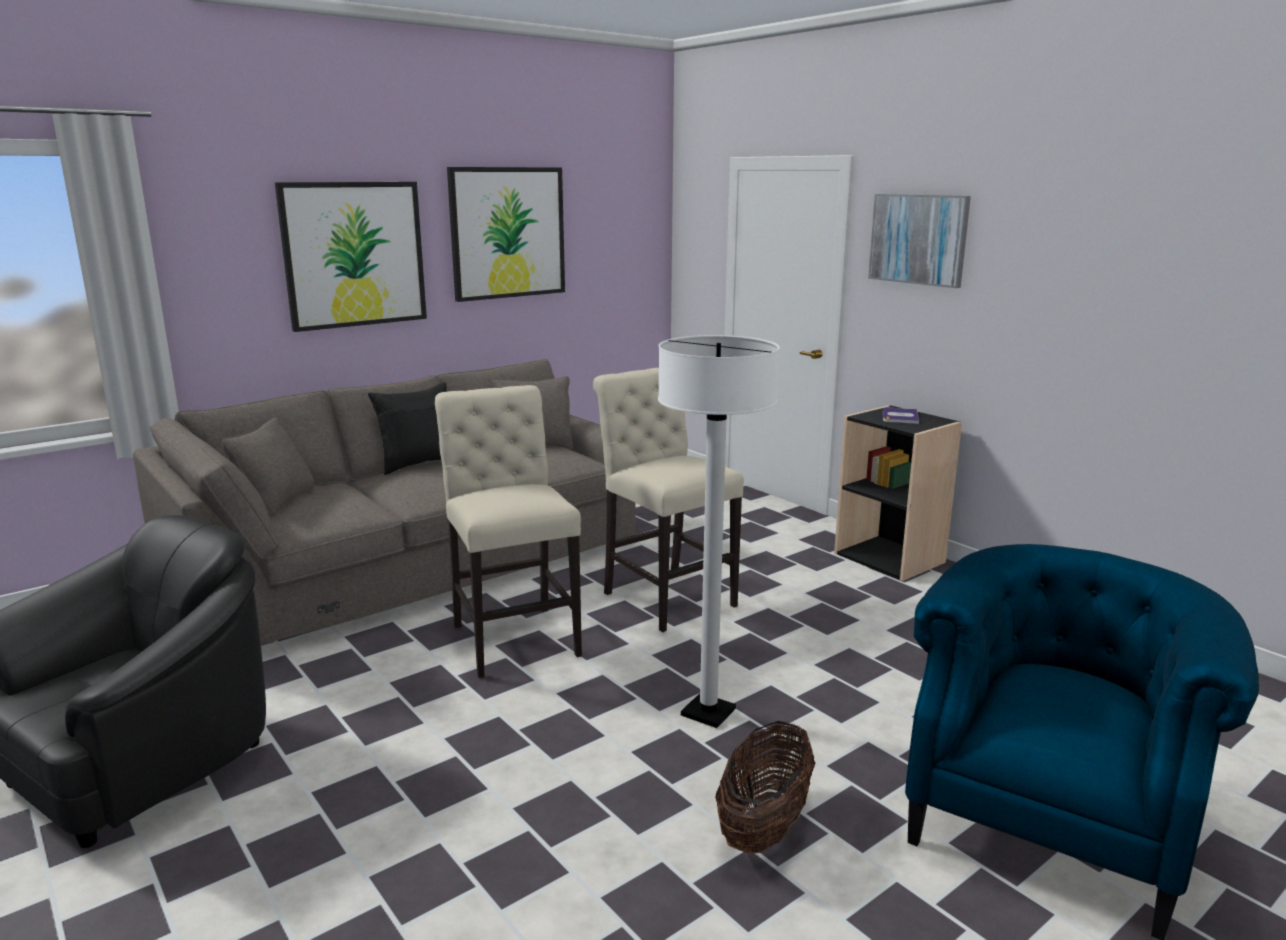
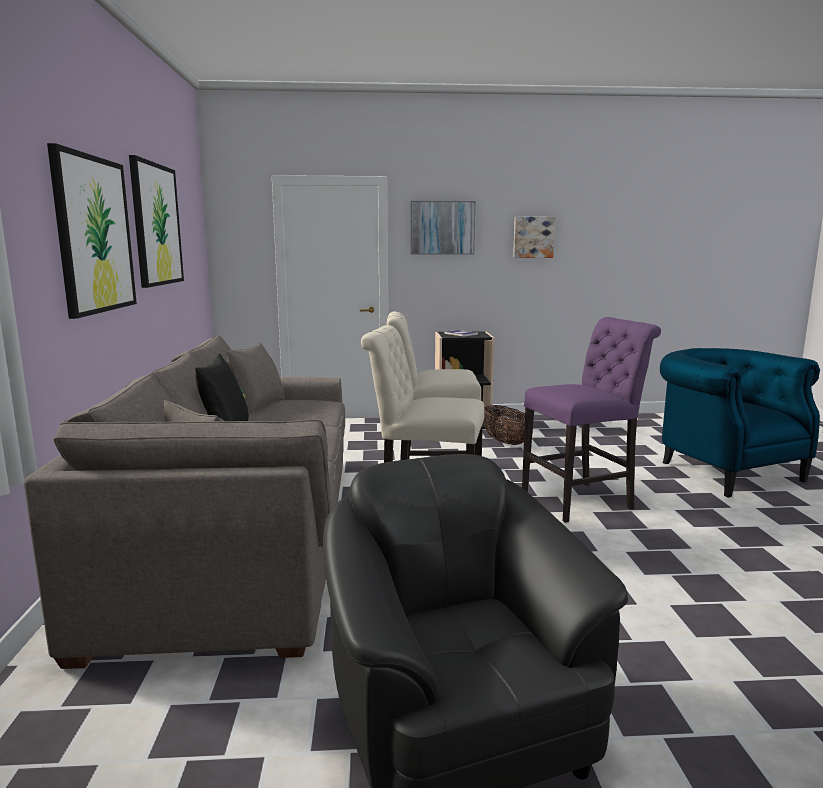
camera: 55 degrees left, 5 degrees down
(708, 712) = (582, 501): white floor lamp -> purple stool
(764, 826) = (700, 519): basket -> basket (505, 442)
(1064, 267) = (533, 237): none -> picture

